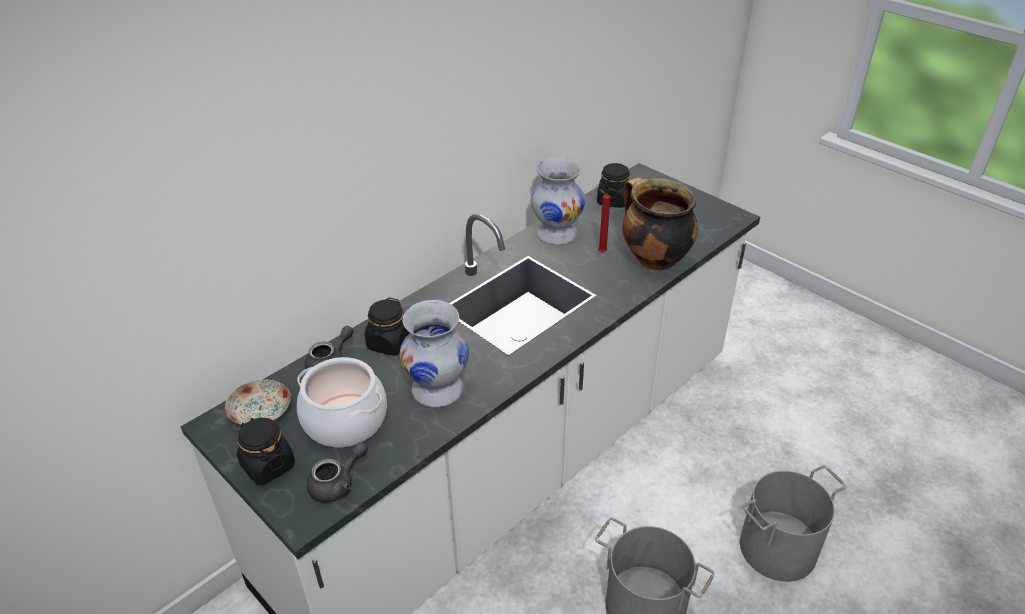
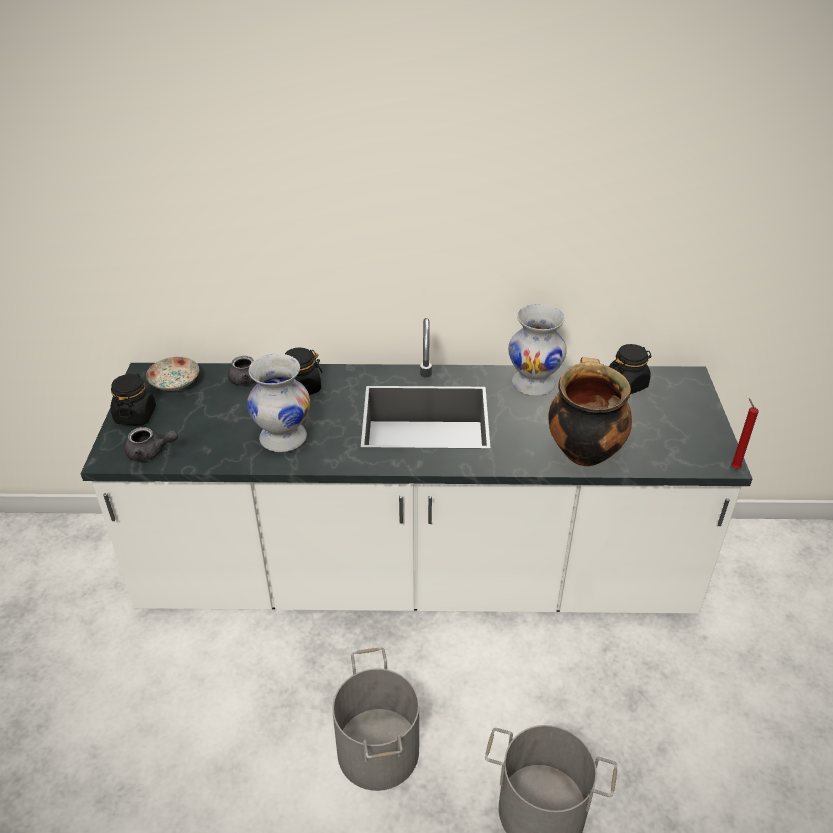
camera: 45 degrees right, 0 degrees up
(344, 420) = (207, 418): cooking pot -> none
(600, 252) = (547, 418): red candle -> red candle (733, 467)

